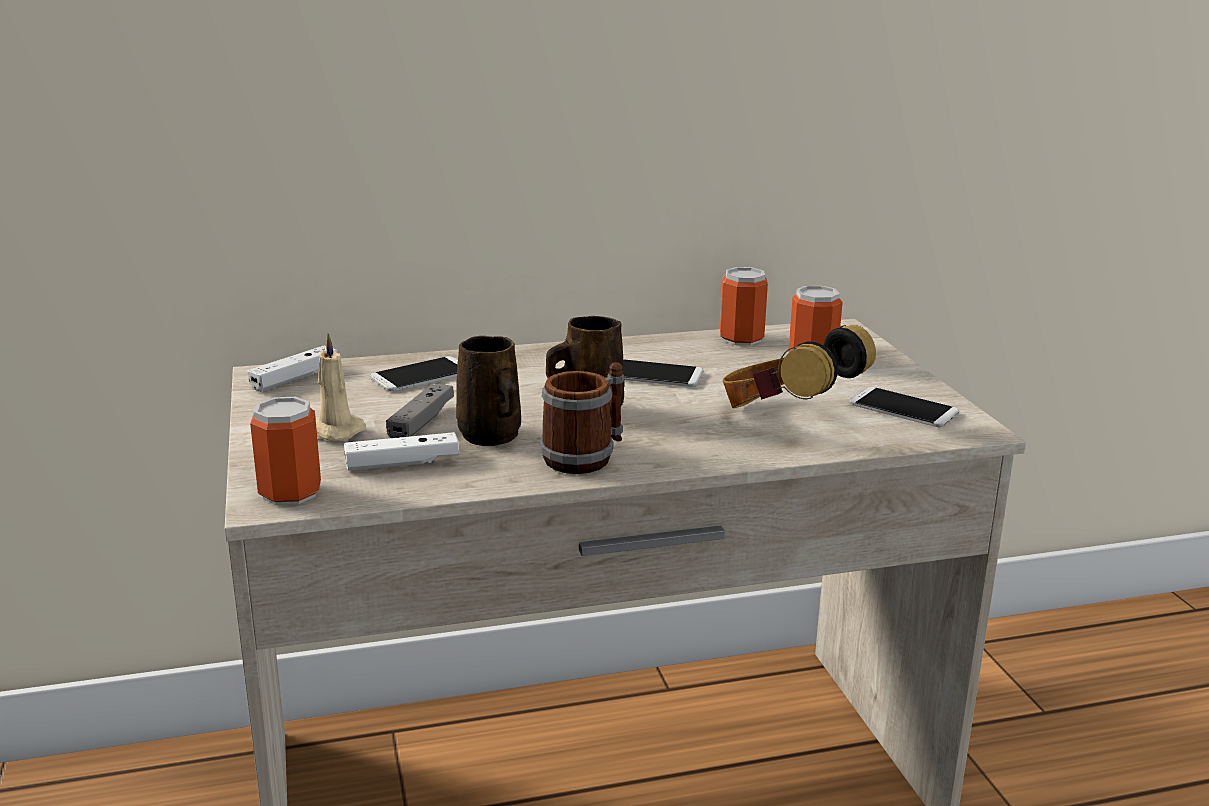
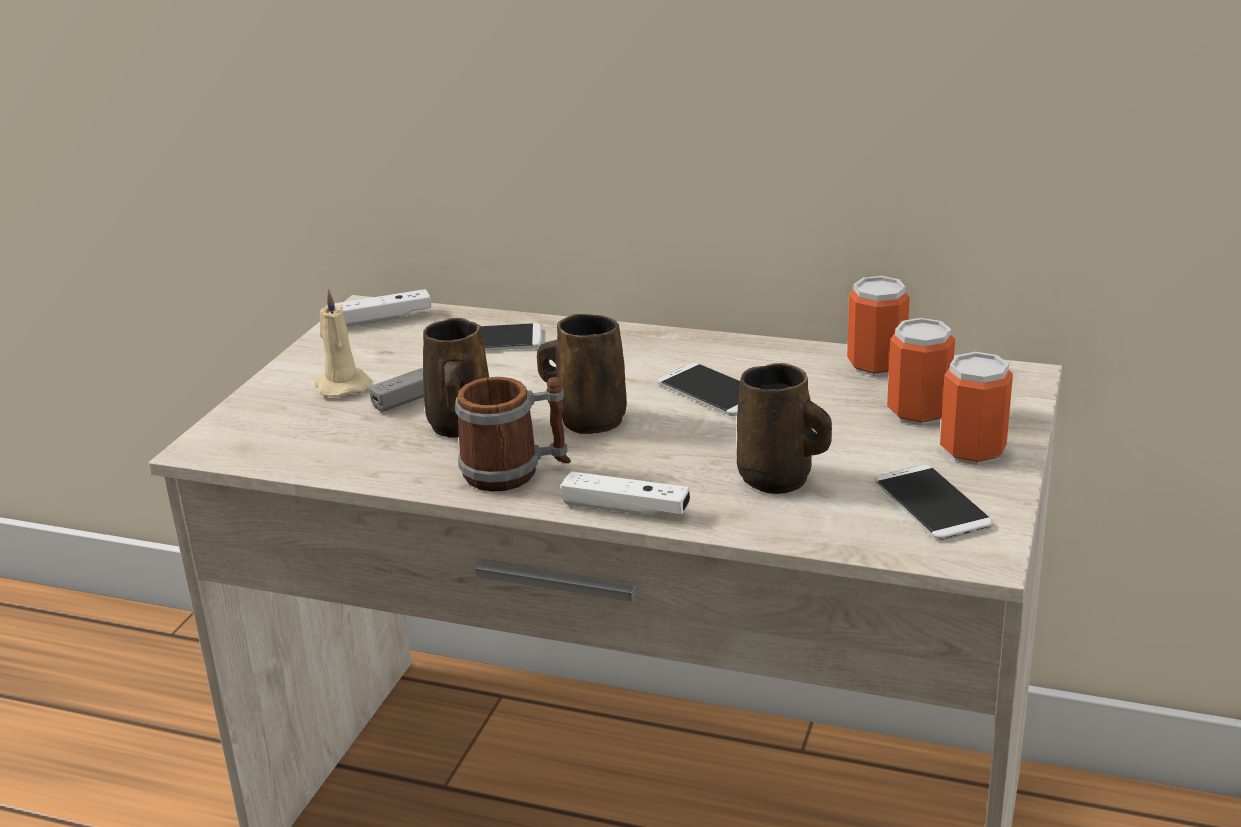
camera: 35 degrees right, 5 degrees up
(290, 493) = (231, 441): can -> can (972, 450)
(402, 463) = (351, 435): white game controller -> white game controller (625, 508)
(786, 417) = (779, 480): headphones -> brown mug

